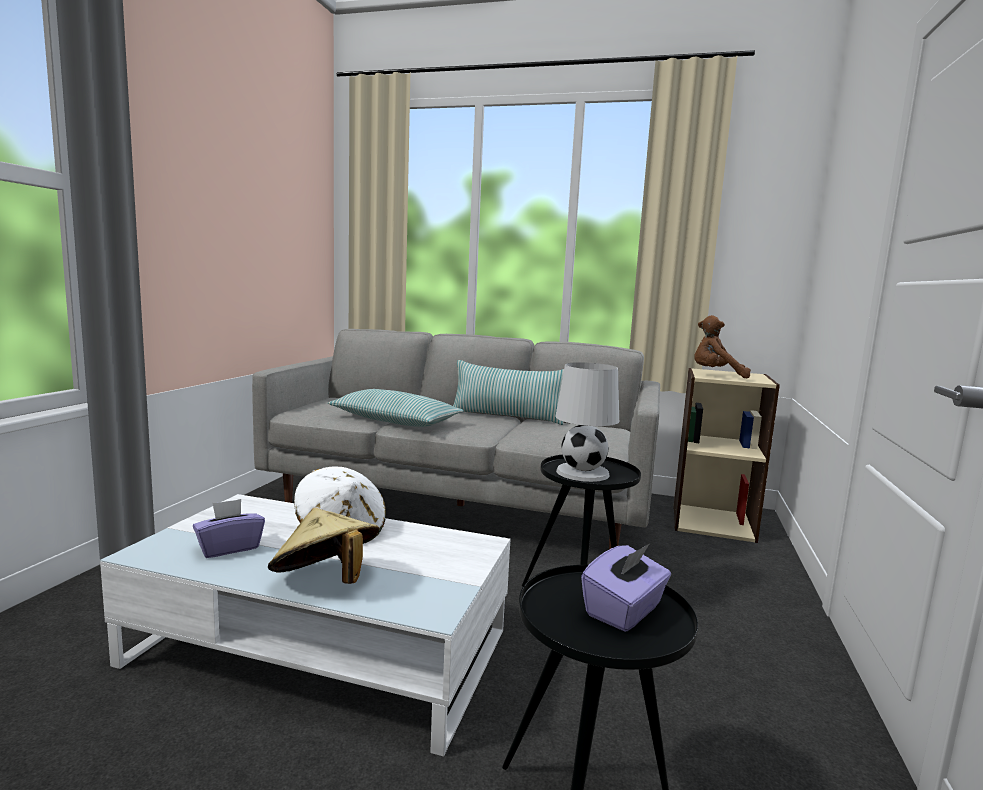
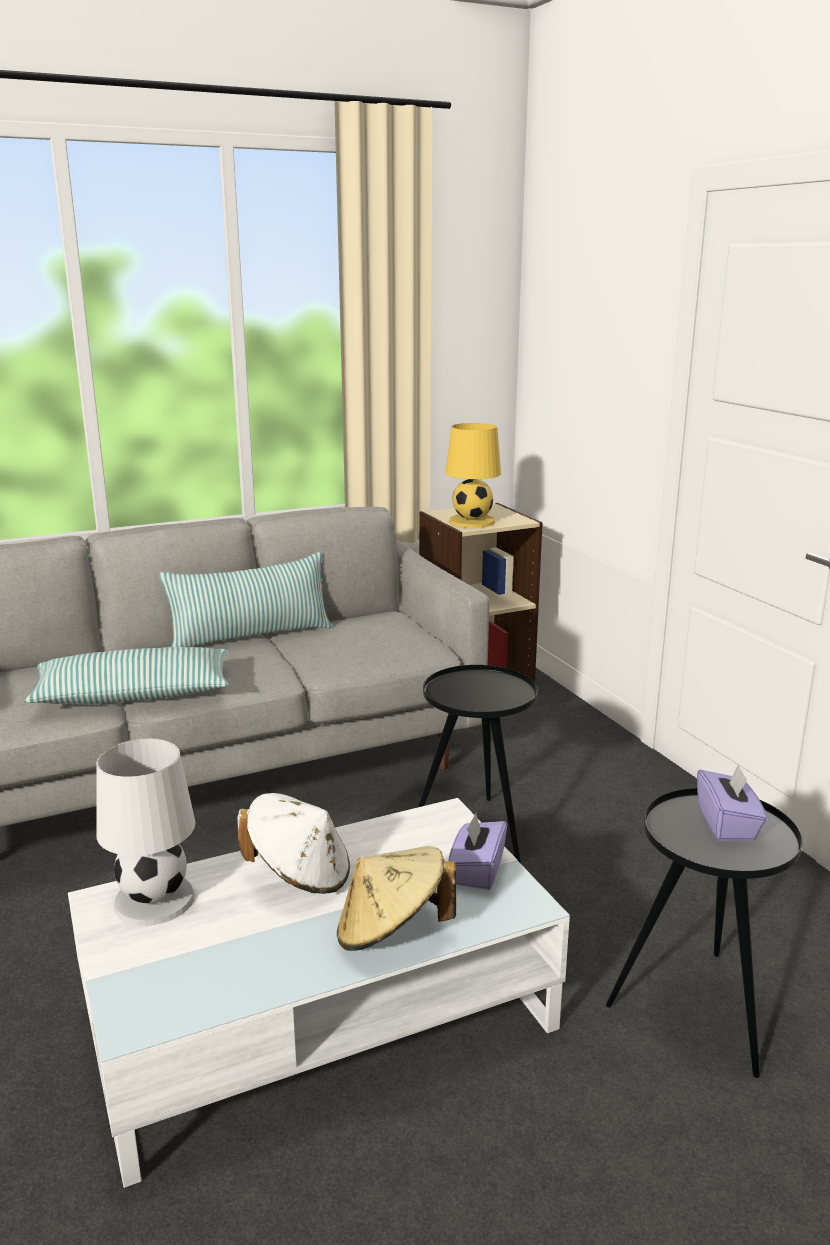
camera: 40 degrees left, 10 degrees up
(229, 548) = (222, 958): purple tissue box -> purple tissue box (477, 871)
(582, 472) = (475, 695): white table lamp -> white table lamp (154, 899)
(716, 375) = (471, 521): brown plush toy -> yellow table lamp

